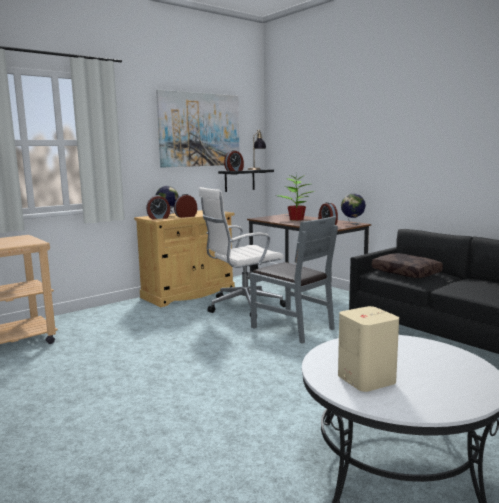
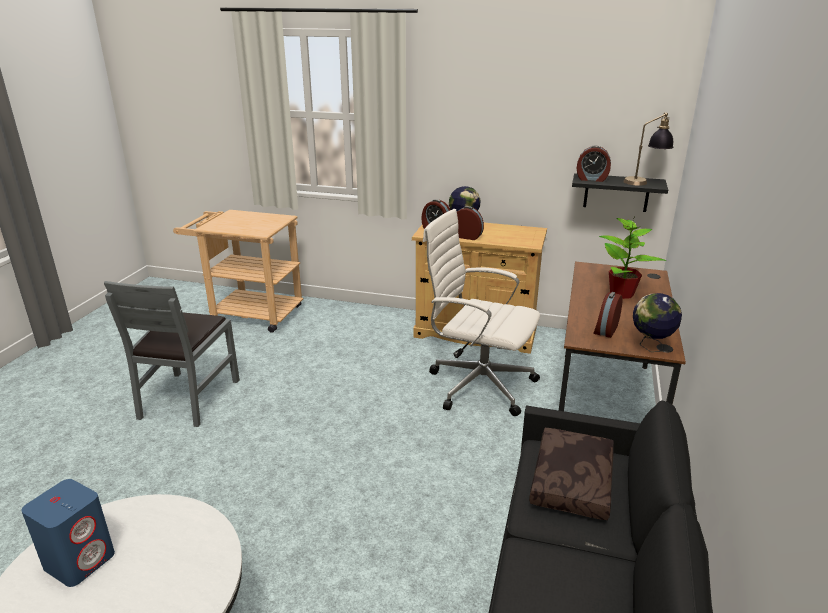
camera: 55 degrees right, 15 degrees up
(200, 130) = (548, 107): picture -> none
(293, 327) = (447, 451): grey chair -> grey chair (188, 398)
(366, 379) = (80, 560): beige speaker -> blue speaker

